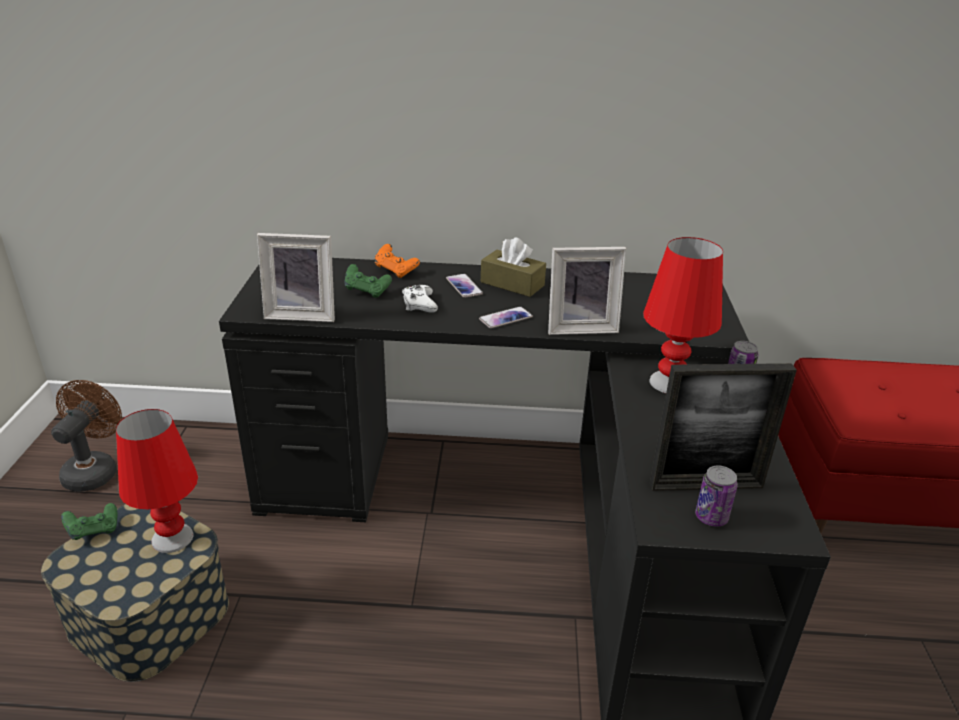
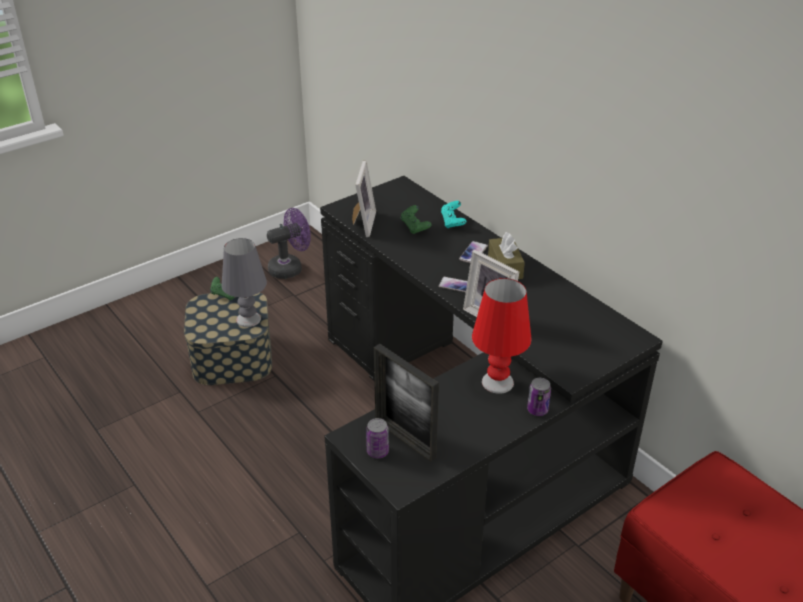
camera: 50 degrees right, 5 degrees up
(94, 470) = (290, 268): brown fan -> purple fan
(172, 537) = (248, 319): red table lamp -> grey table lamp
(302, 313) = (362, 223): picture frame -> picture frame turned 135 degrees counterclockwise
(396, 271) = (453, 222): orange game controller -> turquoise game controller
(419, 304) = (428, 250): white game controller -> none

